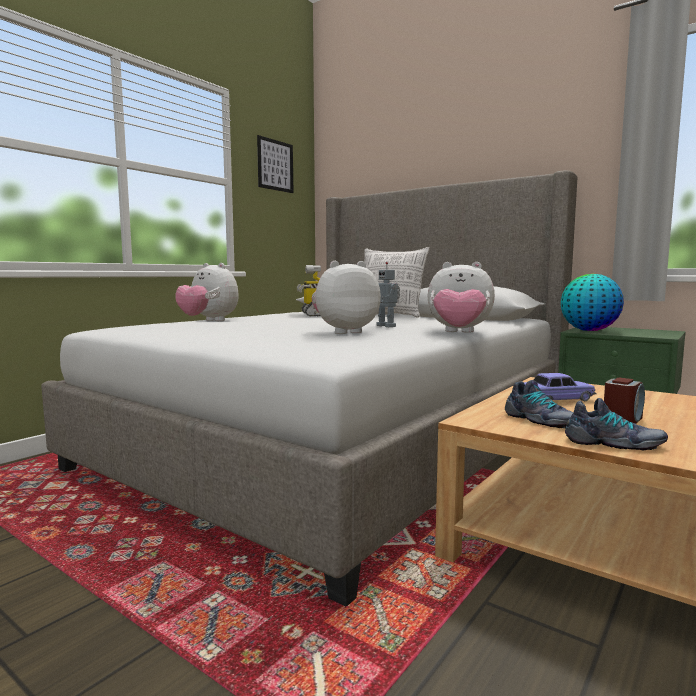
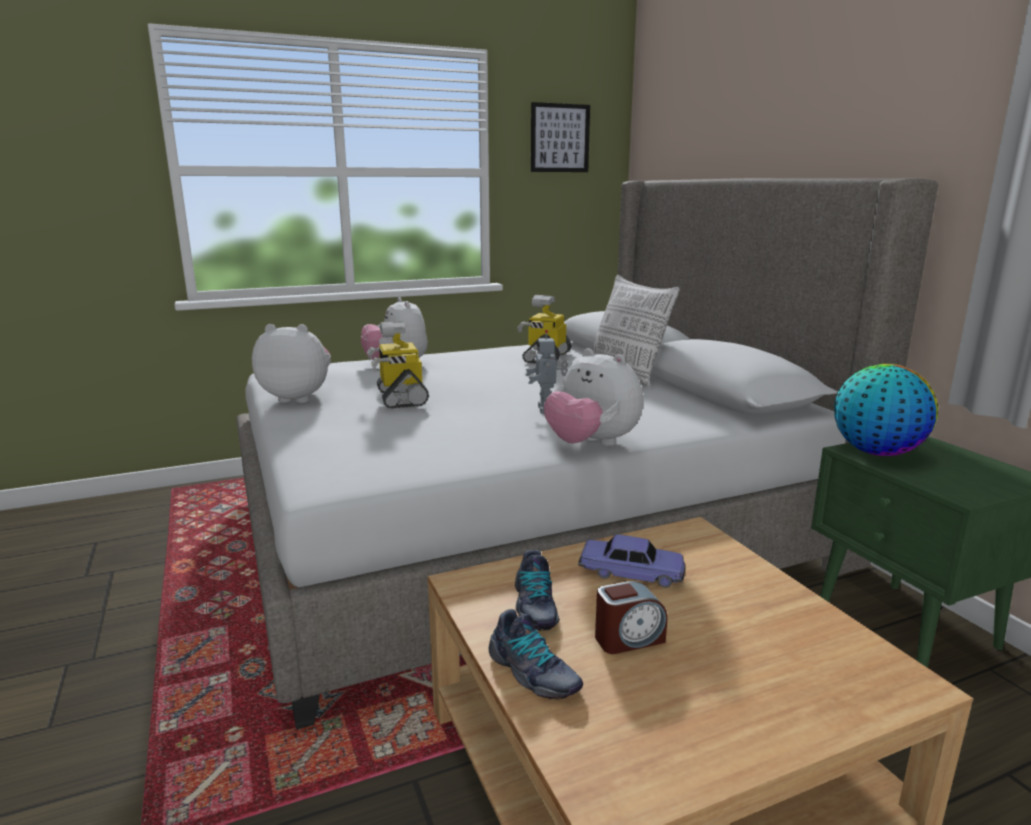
camera: 30 degrees right, 10 degrees up
(264, 328) = (400, 397): none -> toy robot
(344, 332) = (466, 418): plush toy -> plush toy (298, 398)

